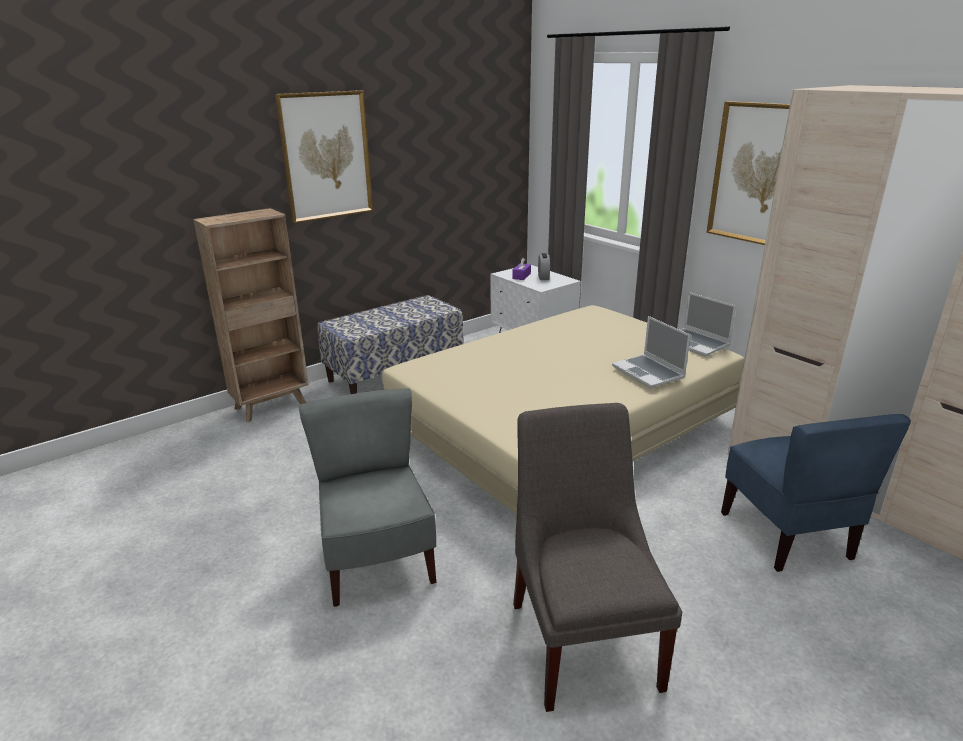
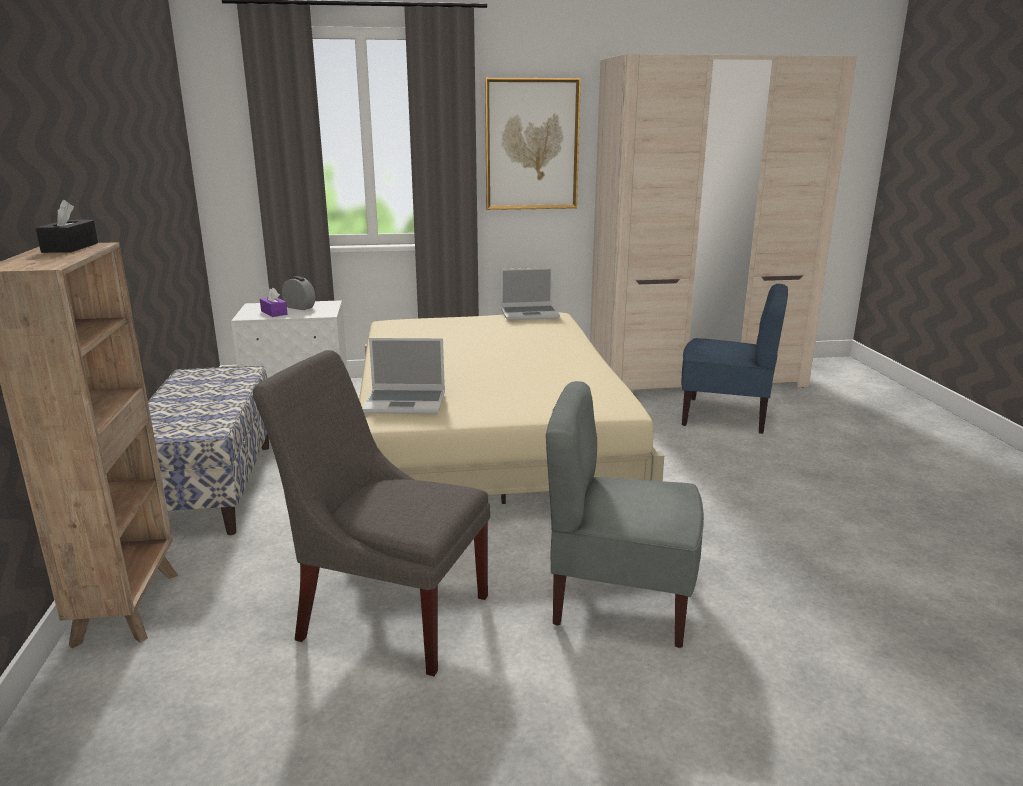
camera: 60 degrees left, 5 degrees down
(260, 213) = (70, 247): none -> black tissue box
(326, 156) = (67, 152): picture -> none
(583, 637) = (796, 524): grey chair -> grey chair (388, 613)
(649, 372) = (558, 339): laptop -> laptop (406, 403)

